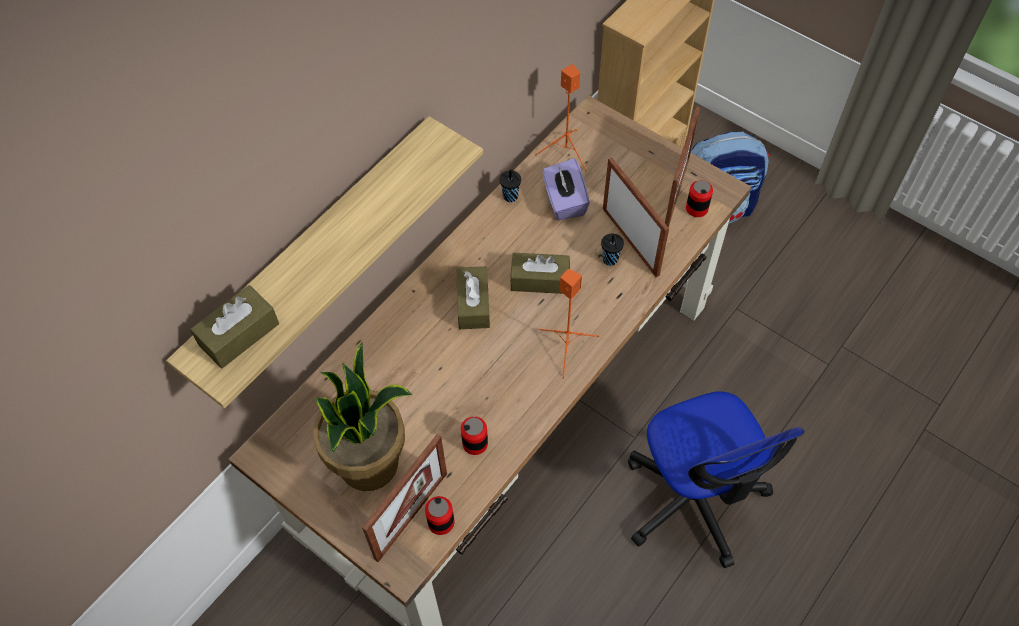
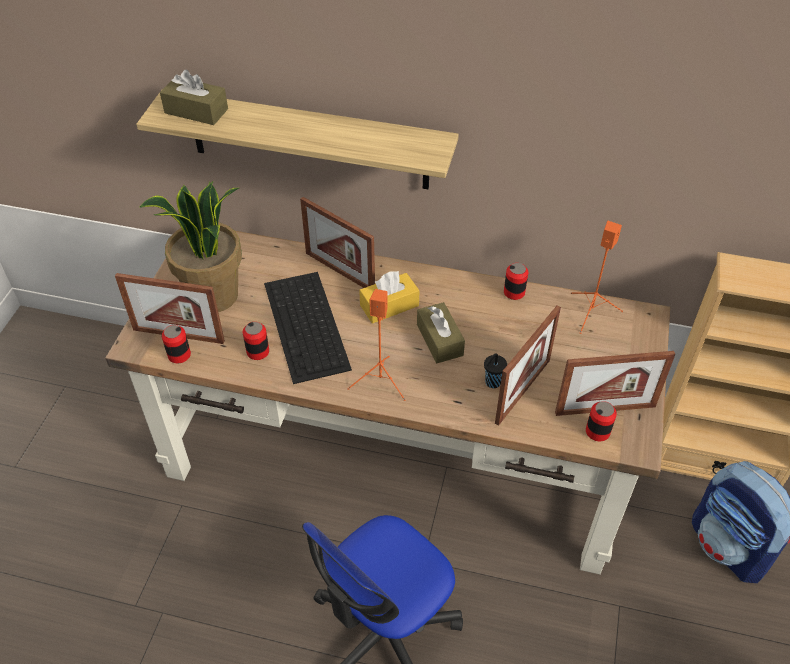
camera: 65 degrees right, 10 degrees down
(401, 330) = (340, 272): none -> picture frame
(462, 386) = (307, 326): none -> keyboard
(473, 304) = (389, 305): brown tissue box -> yellow tissue box
(511, 197) = (514, 292): black cup -> can
(564, 201) = (535, 329): purple tissue box -> none

